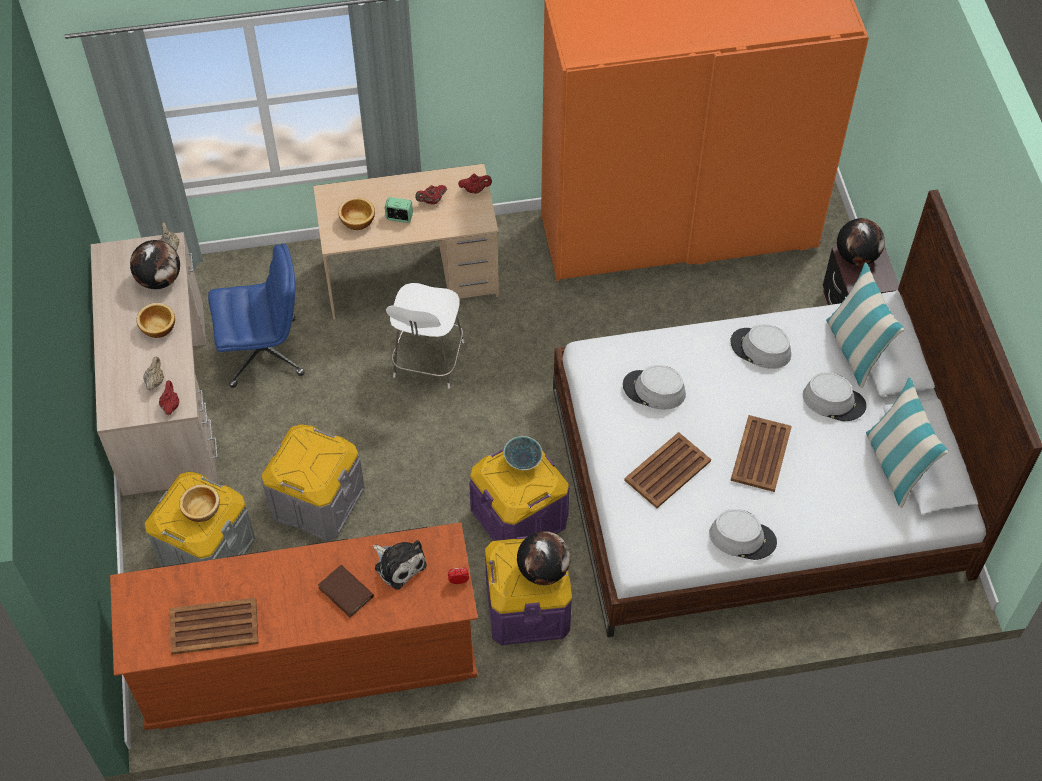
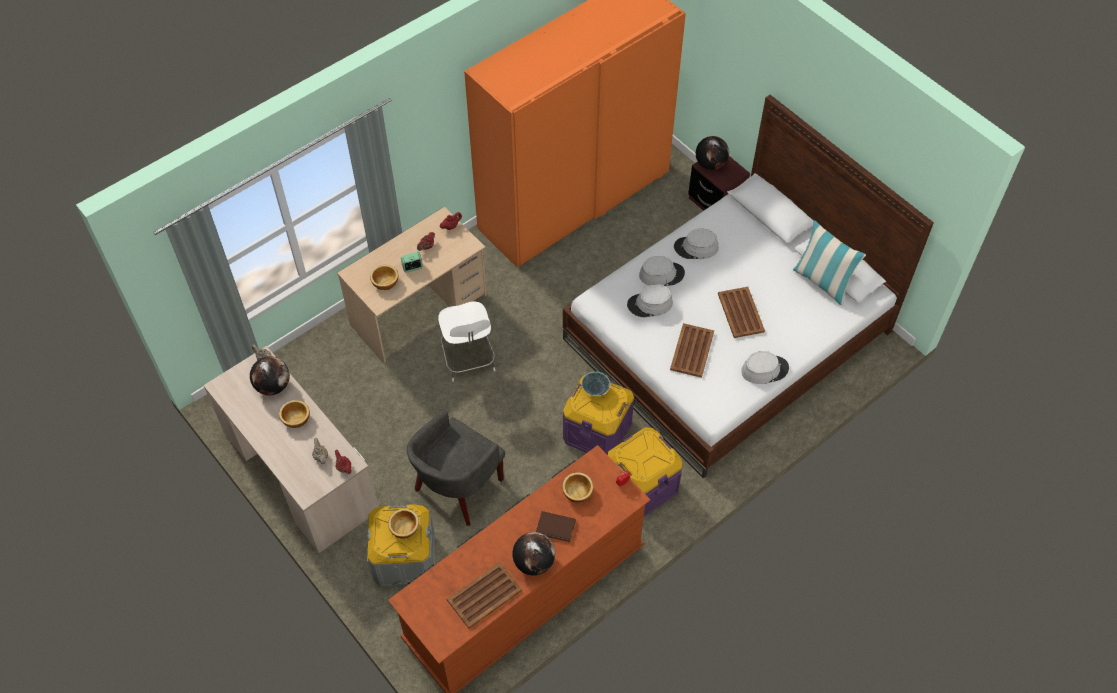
camera: 30 degrees left, 0 degrees up
(264, 352) = (351, 407): blue office chair -> none
(317, 501) = (457, 488): grey storage box -> grey armchair
(398, 564) = (577, 492): plush toy -> bowl
(543, 570) = (655, 452): globe -> globe (534, 562)
(834, 401) = (761, 259): grey hat -> grey hat (661, 274)
(855, 350) = (752, 222): pillow -> none

